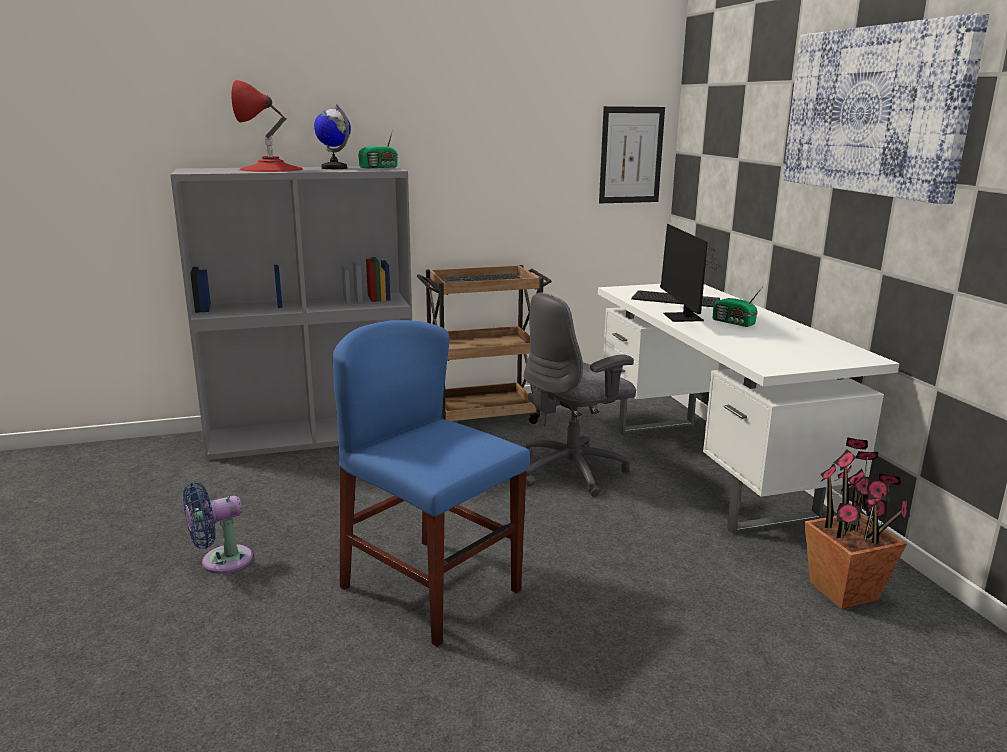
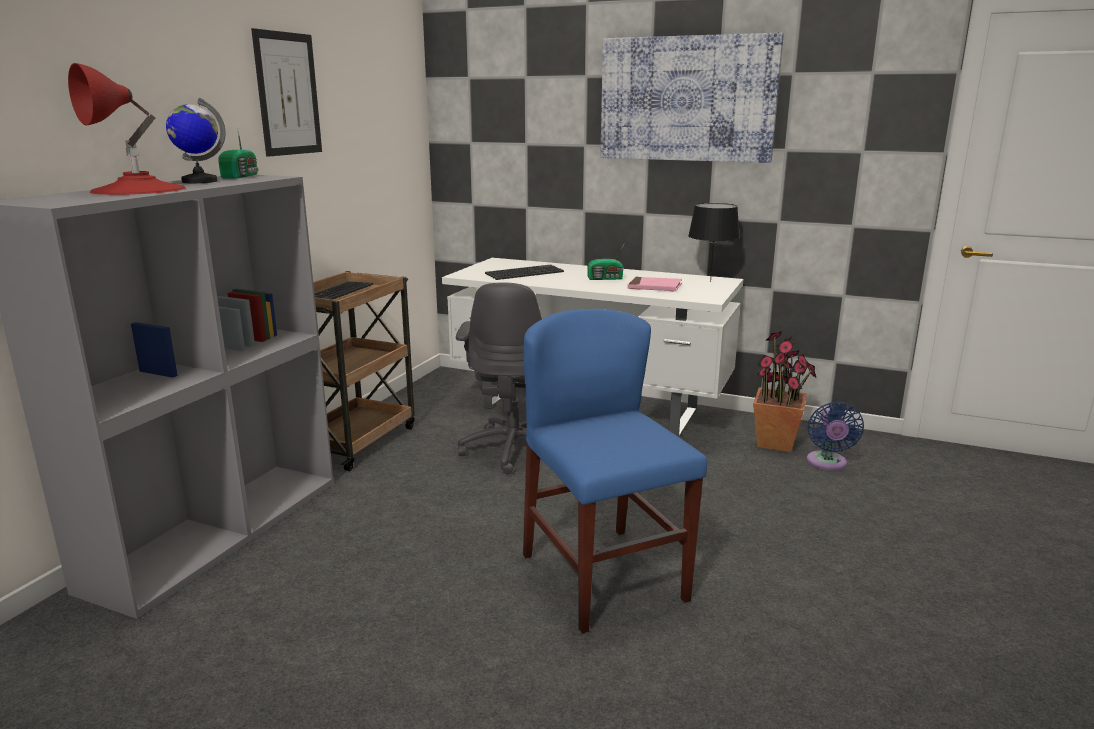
camera: 50 degrees left, 0 degrees up
(221, 562) = (399, 679): blue fan -> blue fan (827, 463)
(431, 589) = (603, 577): blue chair -> blue chair turned 75 degrees clockwise
(631, 155) = (405, 147): picture -> picture (288, 94)
(683, 319) = (572, 284): monitor -> none
(753, 342) = (654, 287): none -> pink book
(841, 354) = (711, 281): none -> black table lamp

